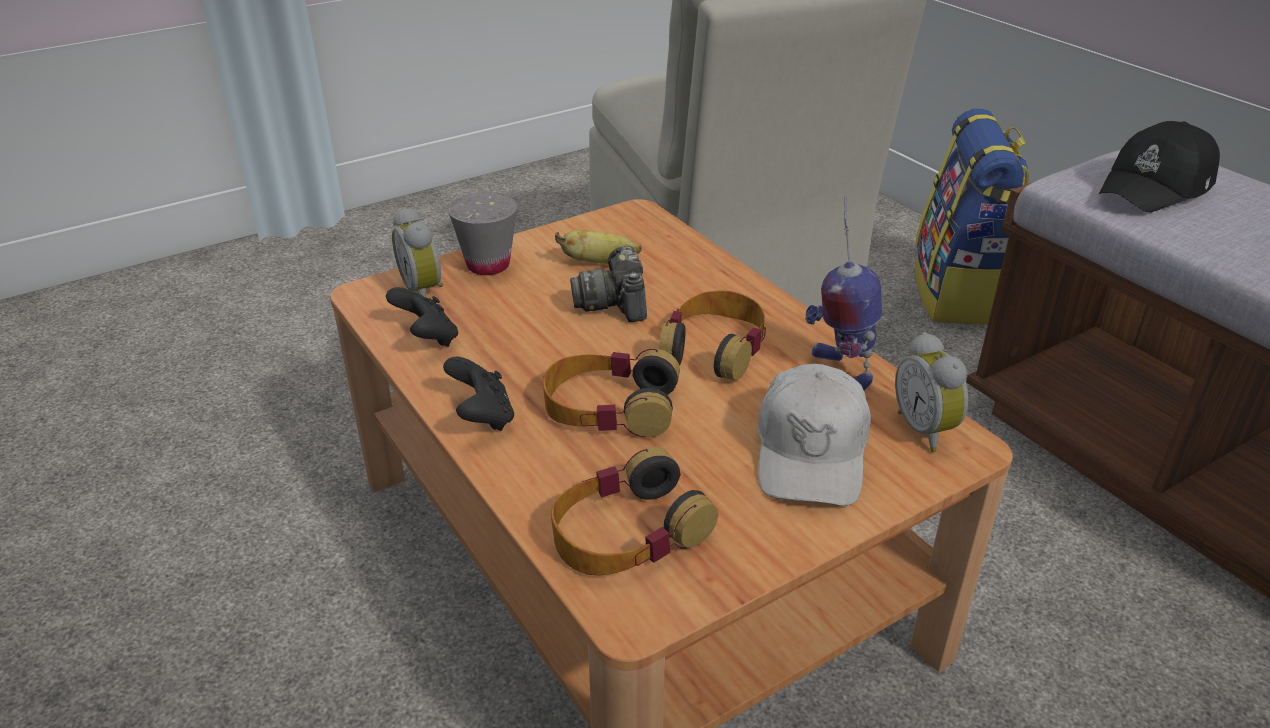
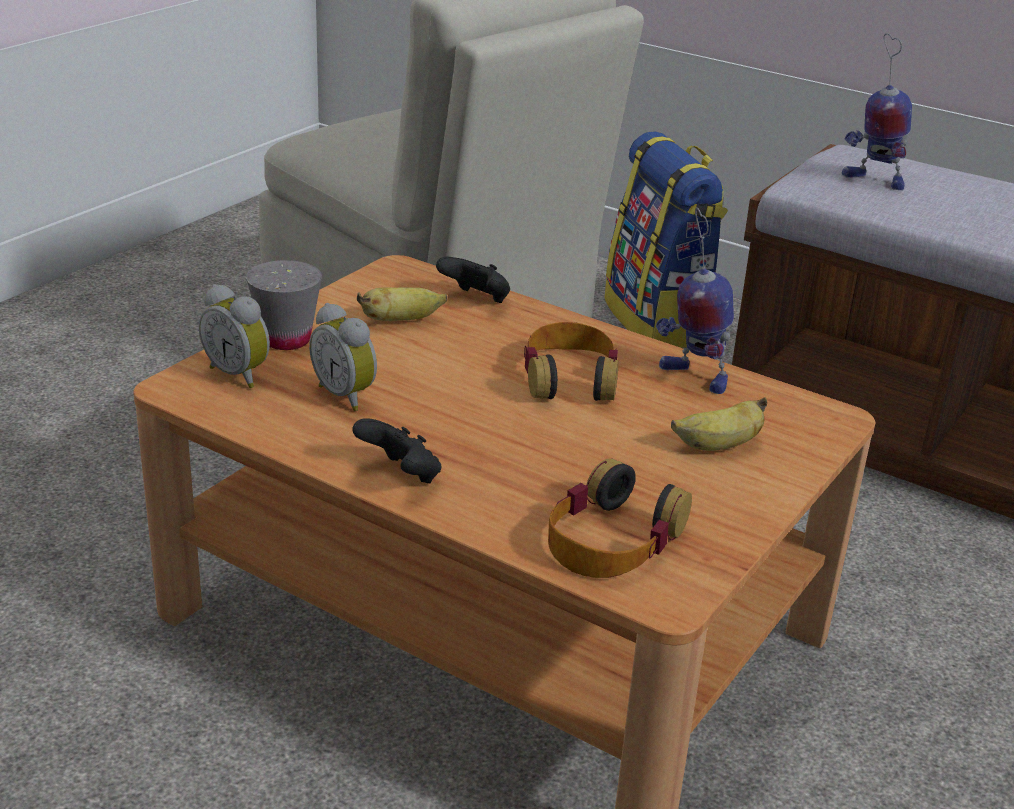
camera: 25 degrees left, 5 degrees down
(427, 338) = (283, 418): black game controller -> black game controller (476, 300)
(610, 407) = (515, 444): headphones -> none
(614, 303) = (446, 354): camera -> none
(811, 452) = (718, 446): white cap -> banana
(926, 430) = (796, 410): alarm clock -> alarm clock (347, 395)
(1157, 187) = (872, 180): black cap -> toy robot

